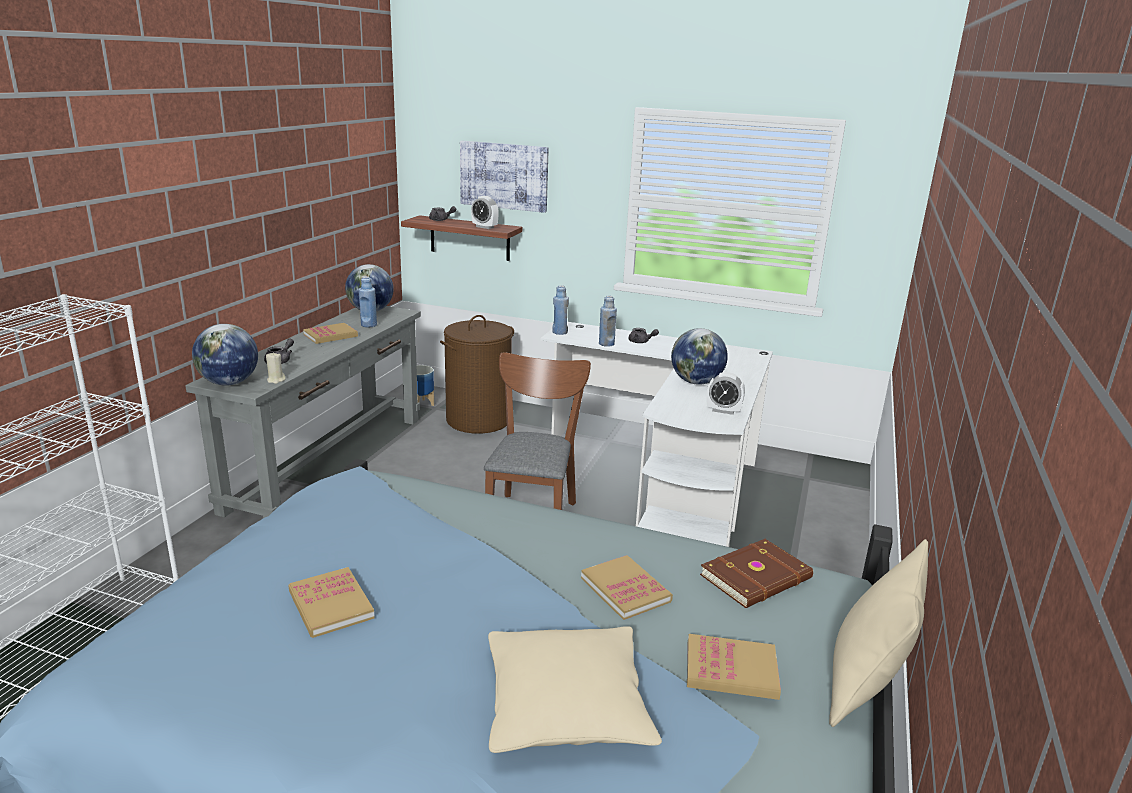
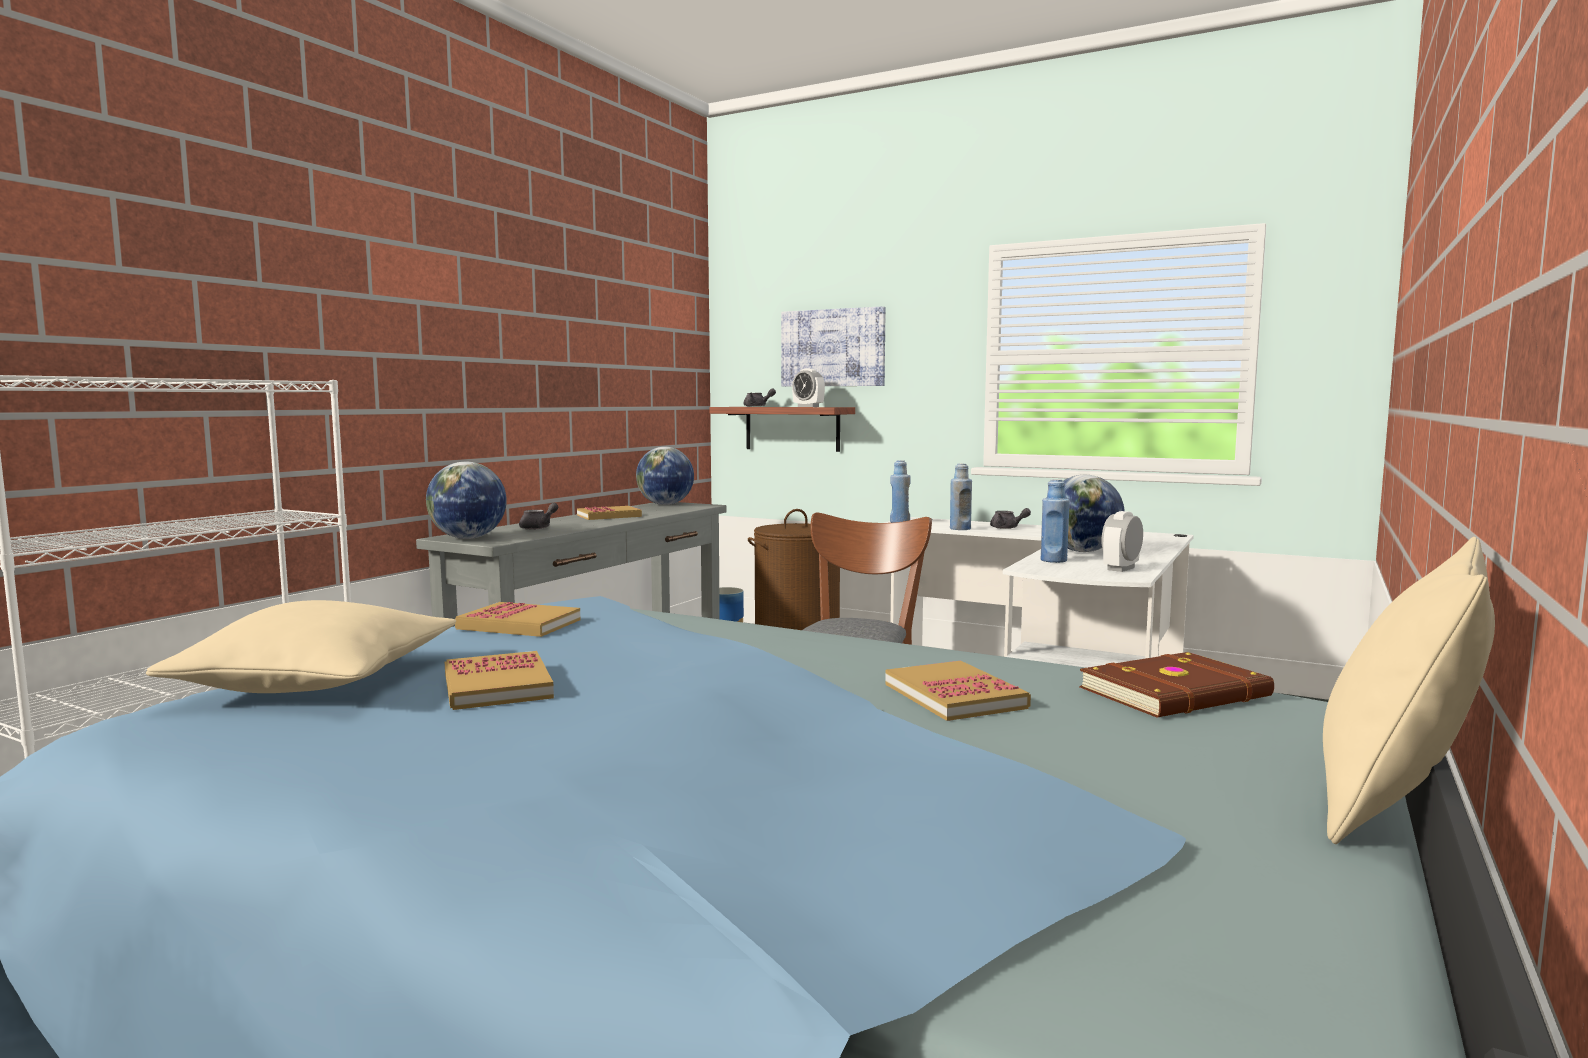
camera: 10 degrees right, 15 degrees down
(276, 380) = (525, 537): beige candle -> none
(369, 325) = (658, 511): blue bottle -> blue bottle (1053, 560)
(566, 707) = (828, 792): beige pillow -> beige pillow (318, 682)
(723, 411) = (1121, 569): alarm clock -> alarm clock turned 105 degrees clockwise
(731, 670) = (1130, 764): book -> book (519, 624)

